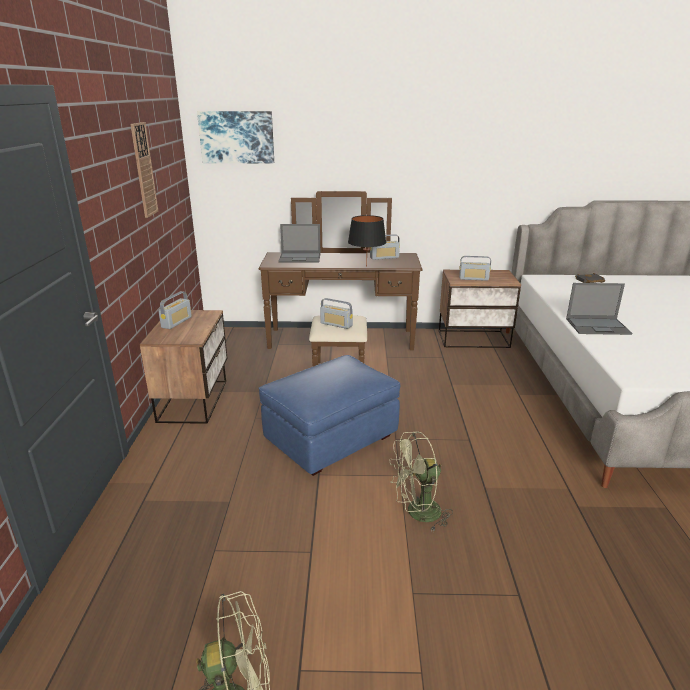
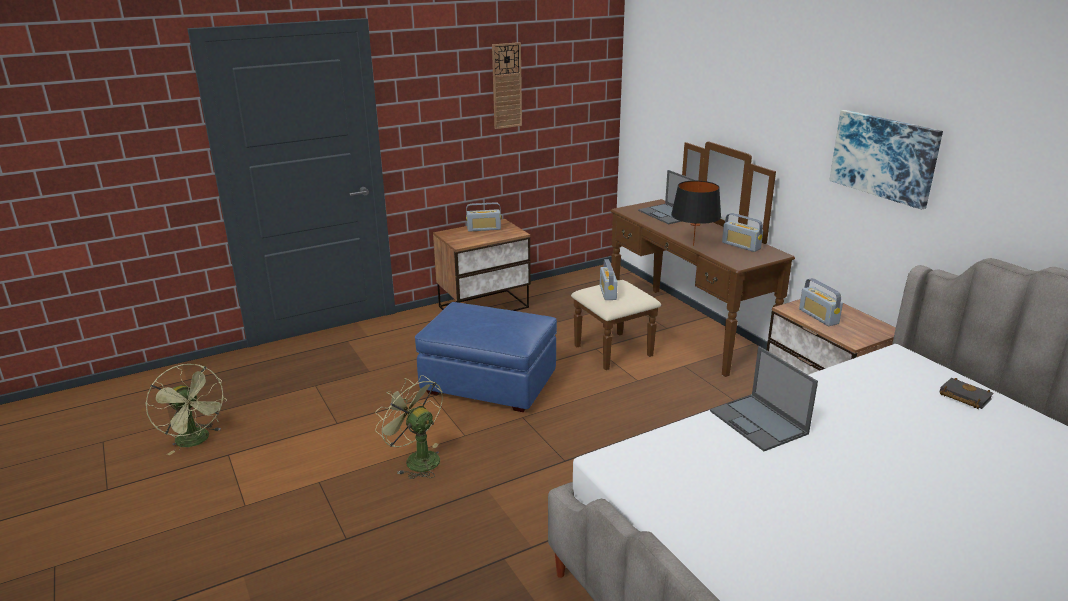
camera: 60 degrees right, 0 degrees up
(237, 137) = (657, 63): picture -> picture (884, 157)

